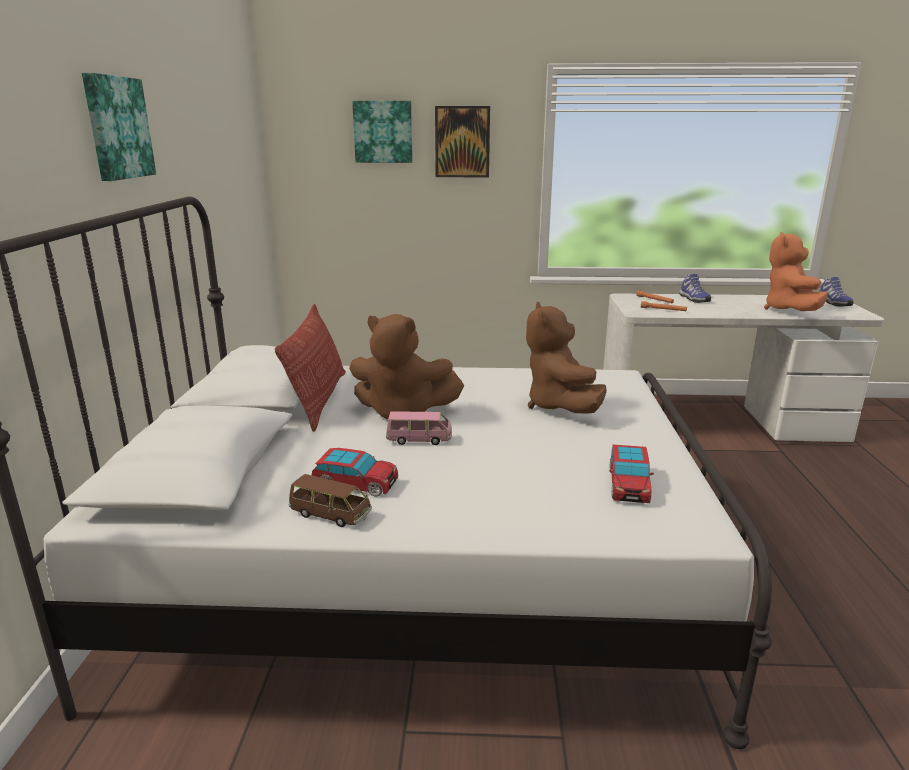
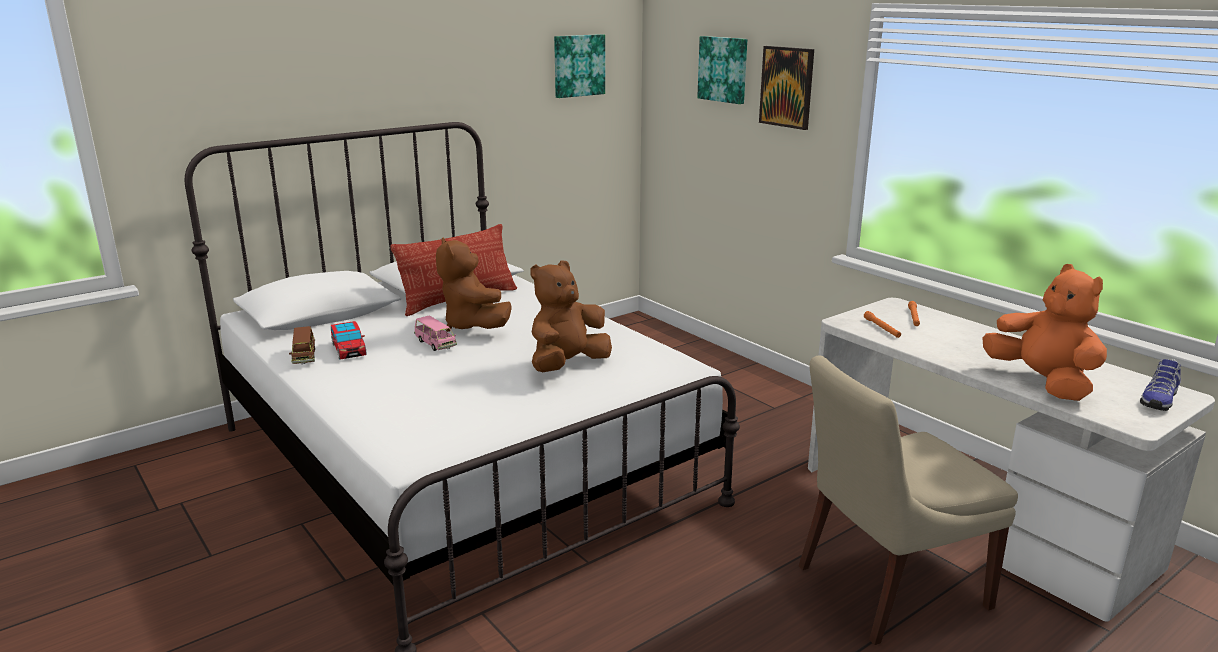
camera: 50 degrees right, 0 degrees up
(117, 128) = (387, 72): picture -> picture (578, 65)
(628, 485) = (450, 421): toy car -> none
(693, 299) = (965, 331): shoe -> none
(780, 480) = (886, 588): none -> beige chair
(789, 310) = (1042, 382): orange plush toy -> orange plush toy turned 90 degrees clockwise

